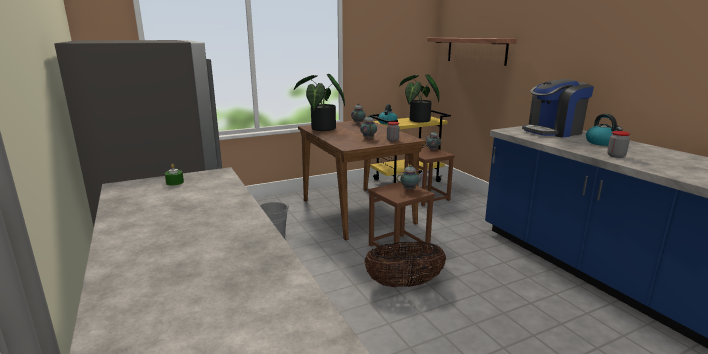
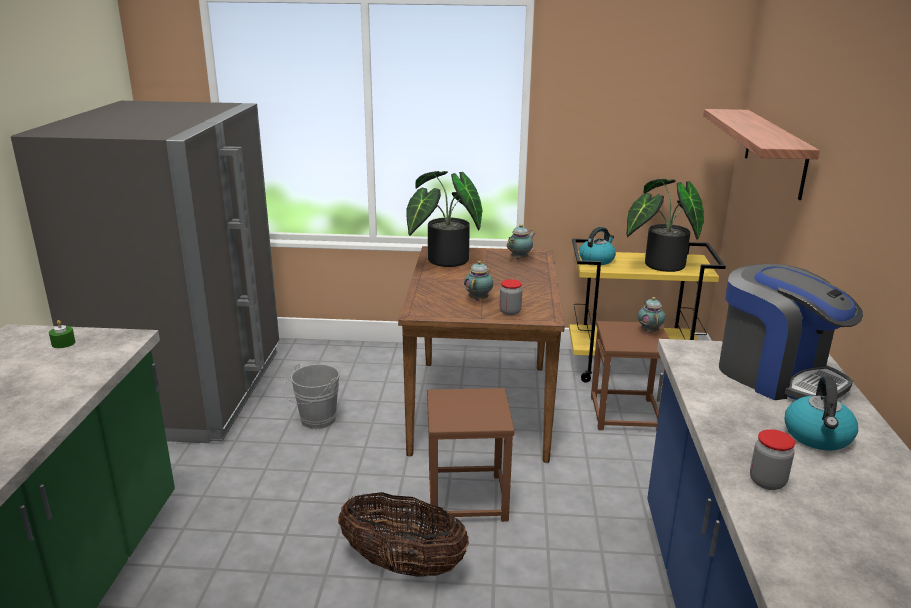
camera: 30 degrees right, 5 degrees up
(410, 190) = (485, 410): teapot -> none
(553, 131) = (776, 375): coffee machine -> coffee machine turned 135 degrees counterclockwise

